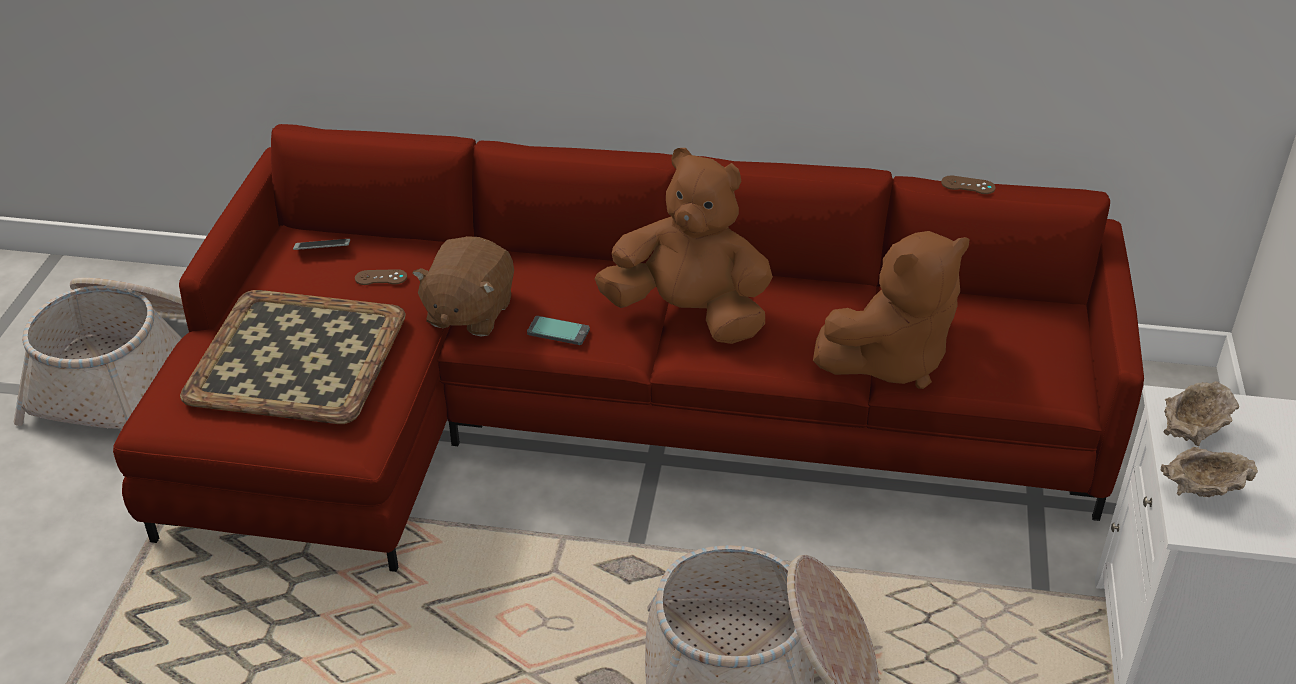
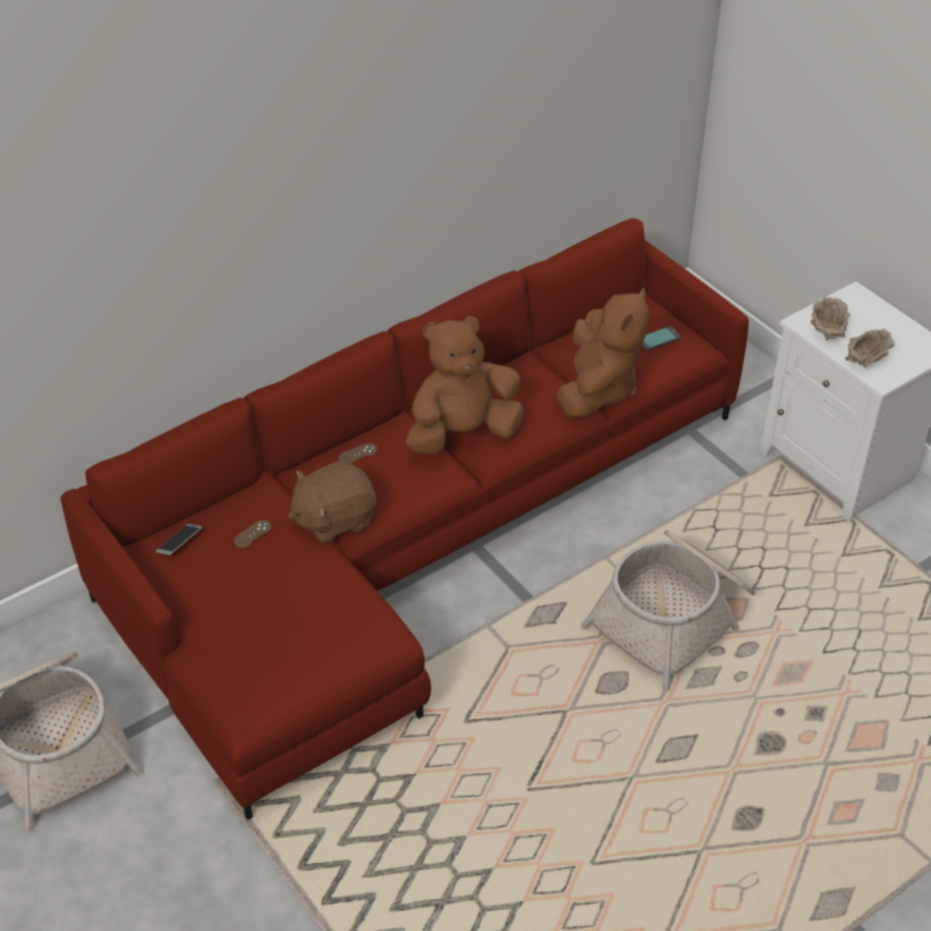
camera: 45 degrees left, 5 degrees up
(294, 357) = (281, 619): tray -> none
(468, 313) = (334, 519): brown plush toy -> brown plush toy turned 90 degrees clockwise
(558, 331) = (405, 494): phone -> phone (658, 339)
(968, 185) = (565, 254): brown game controller -> brown game controller (358, 454)

